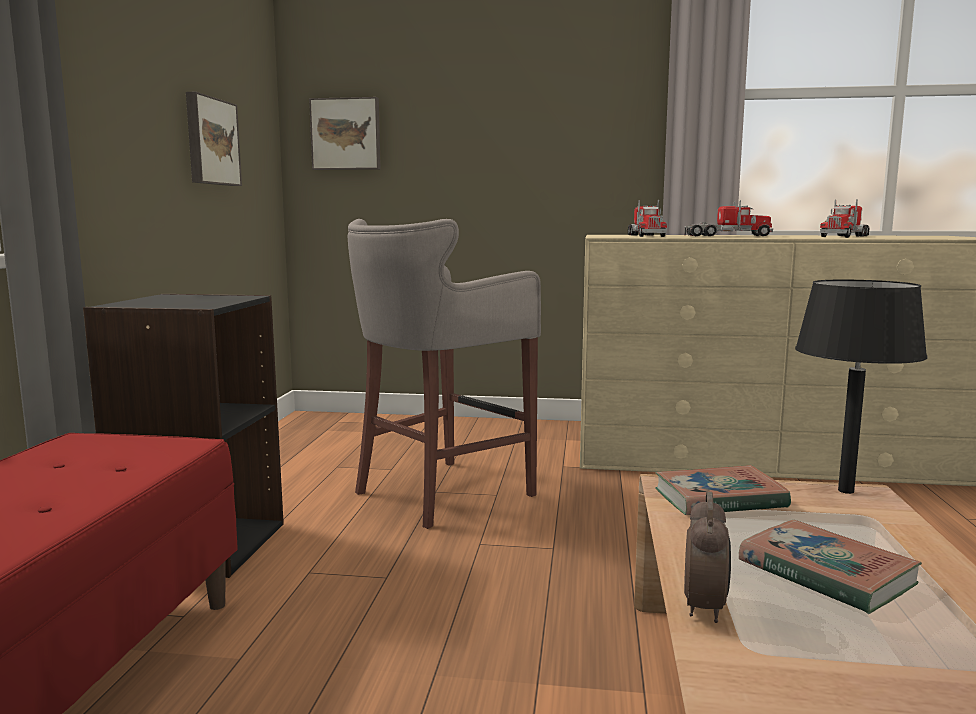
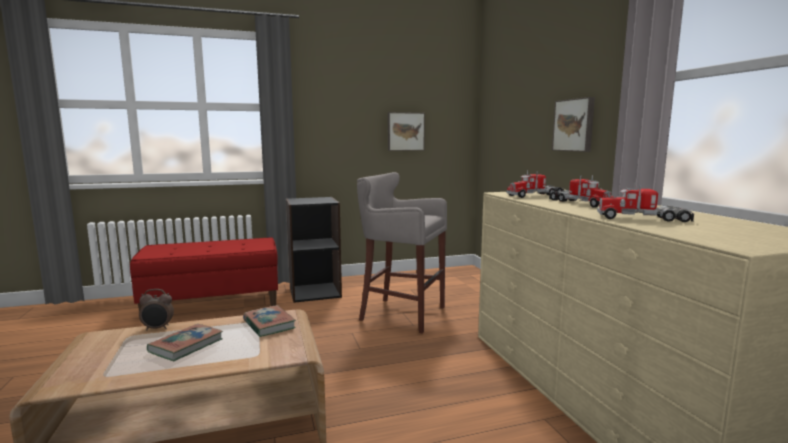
camera: 65 degrees right, 0 degrees up
(346, 134) = (495, 120): picture -> picture (574, 125)
(845, 491) = (293, 349): black table lamp -> none

